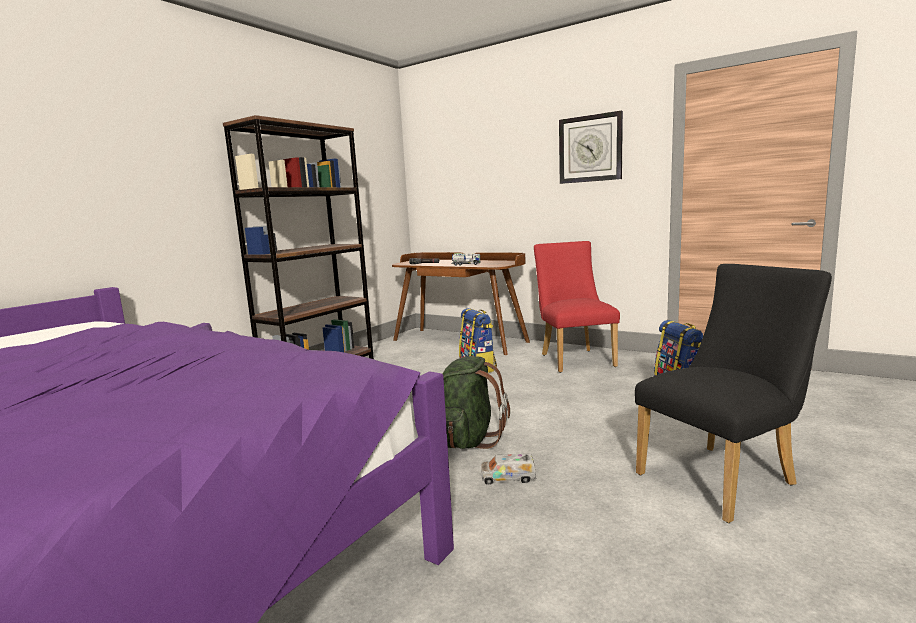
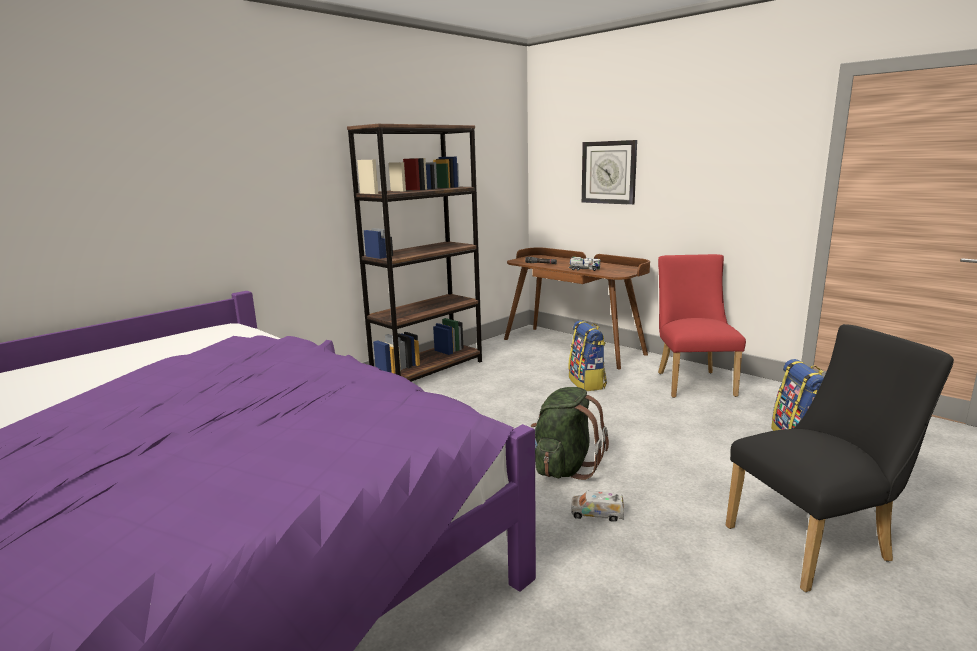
camera: 10 degrees right, 5 degrees up
(590, 149) = (733, 152): wall clock -> wall clock (609, 172)

